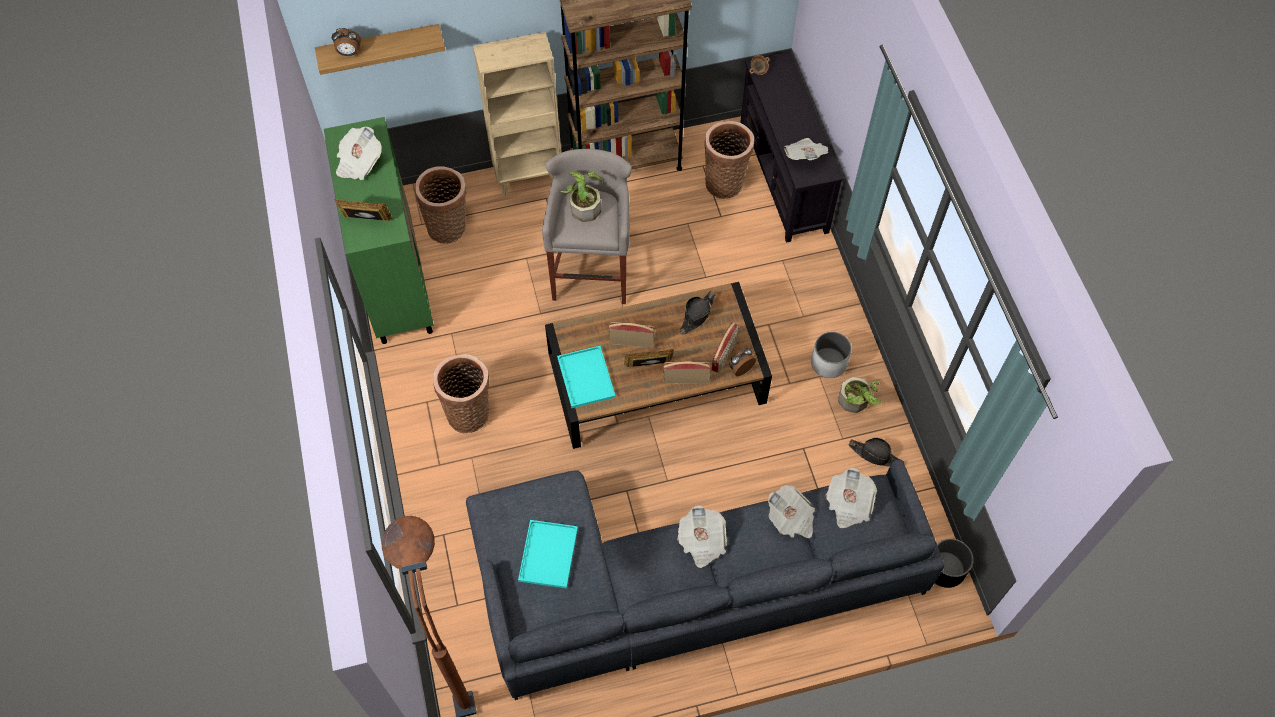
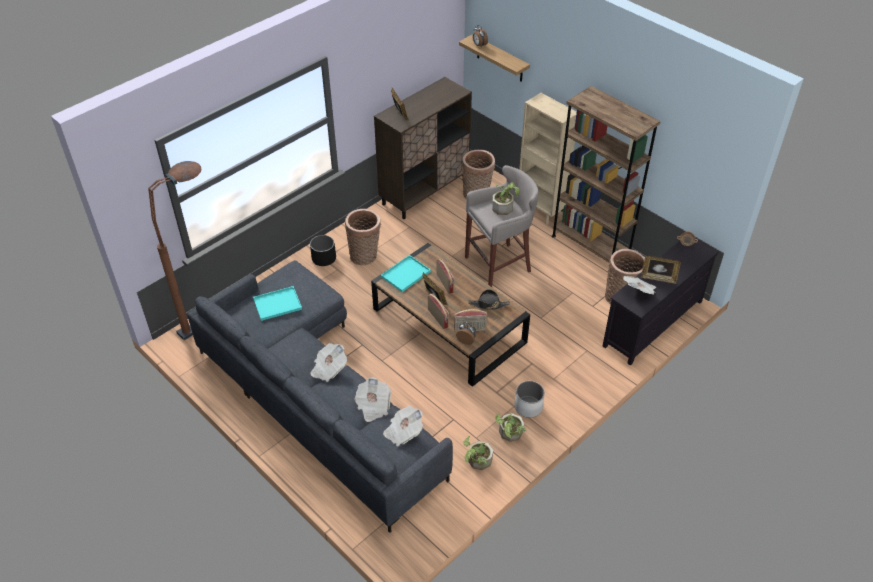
camera: 60 degrees right, 15 degrees down
(359, 162) = (434, 96): newspaper -> none
(396, 281) = (425, 191): green cabinet -> brown cabinet
(795, 128) = (658, 278): none -> picture frame
(875, 455) = (477, 461): black hat -> potted plant
(945, 569) = (416, 538): black planter -> black planter (323, 258)

